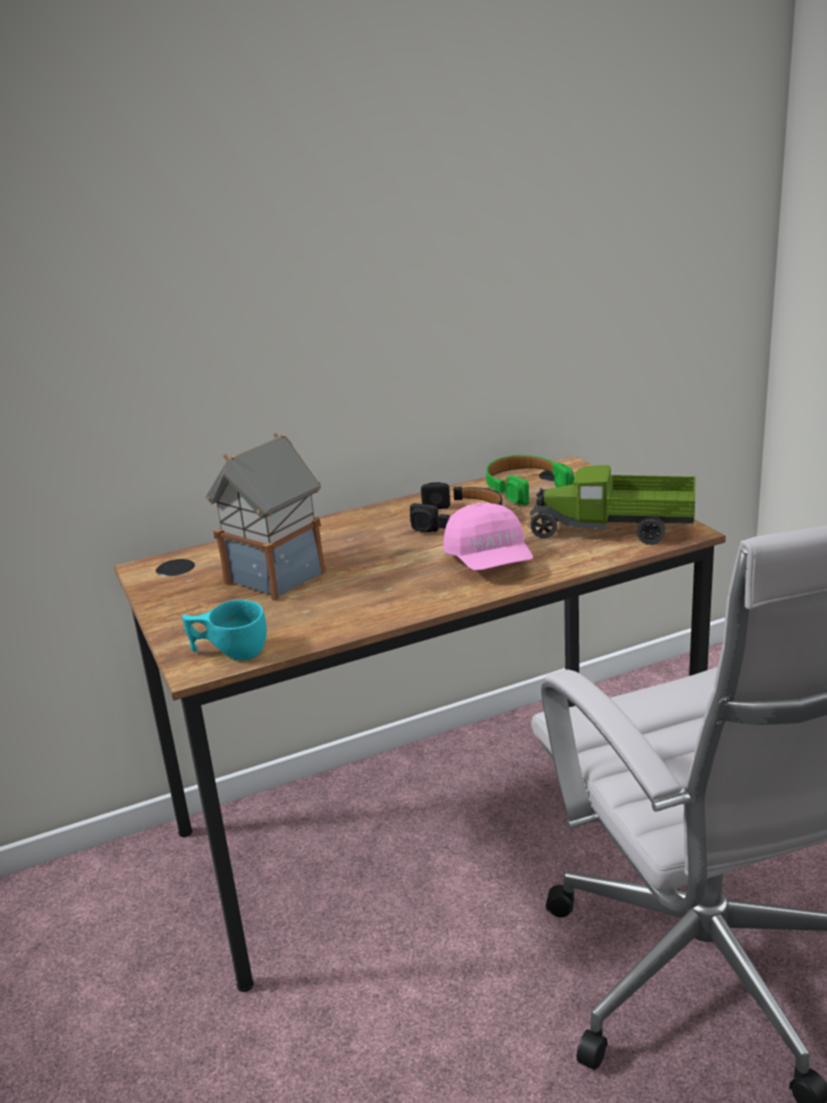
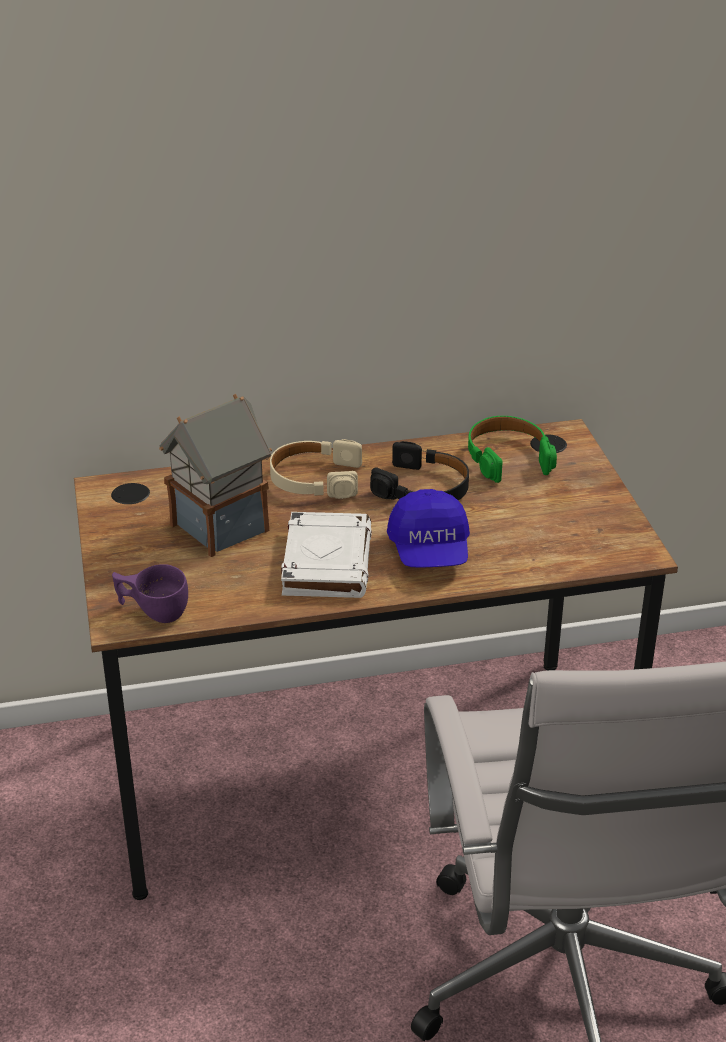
camera: 10 degrees right, 10 degrees up
(229, 652) = (153, 611): turquoise cup -> purple cup
(354, 529) = (315, 479): none -> beige headphones
(392, 585) = (326, 561): none -> white book
(489, 561) = (430, 551): pink cap -> blue cap
(613, 530) = (569, 535): toy truck -> none

